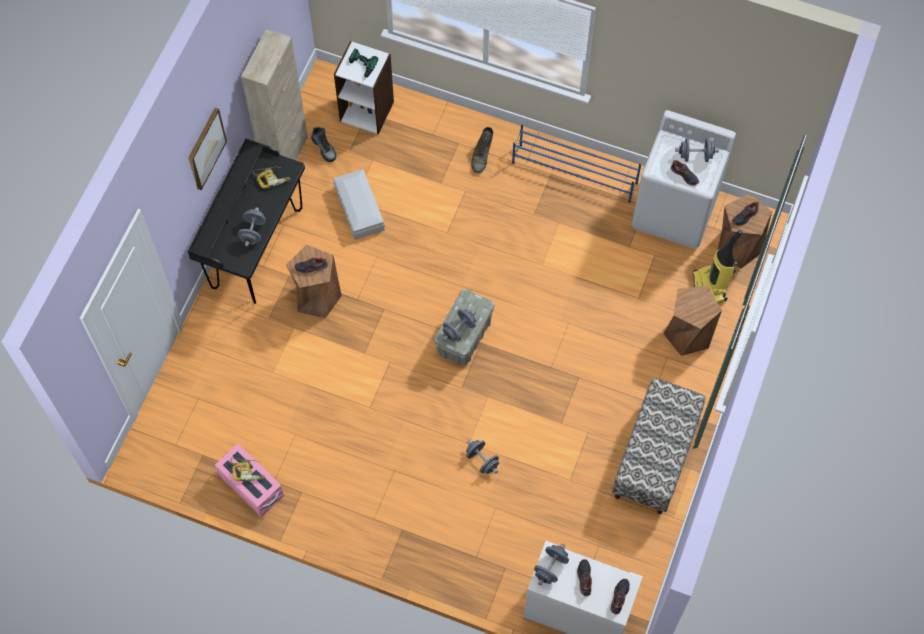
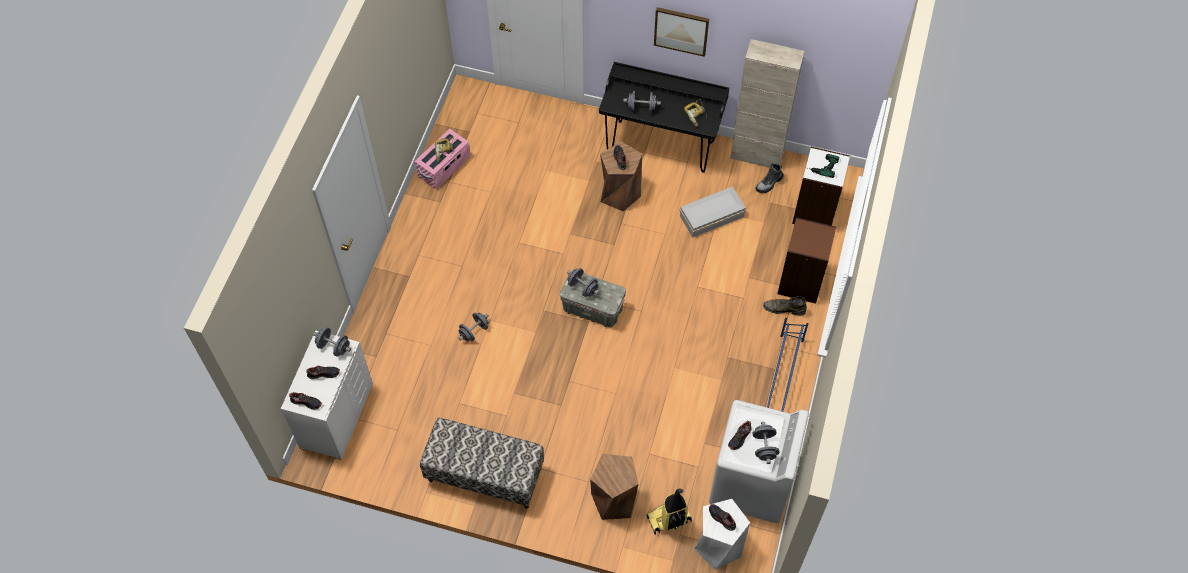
camera: 85 degrees right, 5 degrees down
(451, 136) = (801, 282): none -> brown bookcase
(738, 247) = (718, 545): brown stool -> white stool

